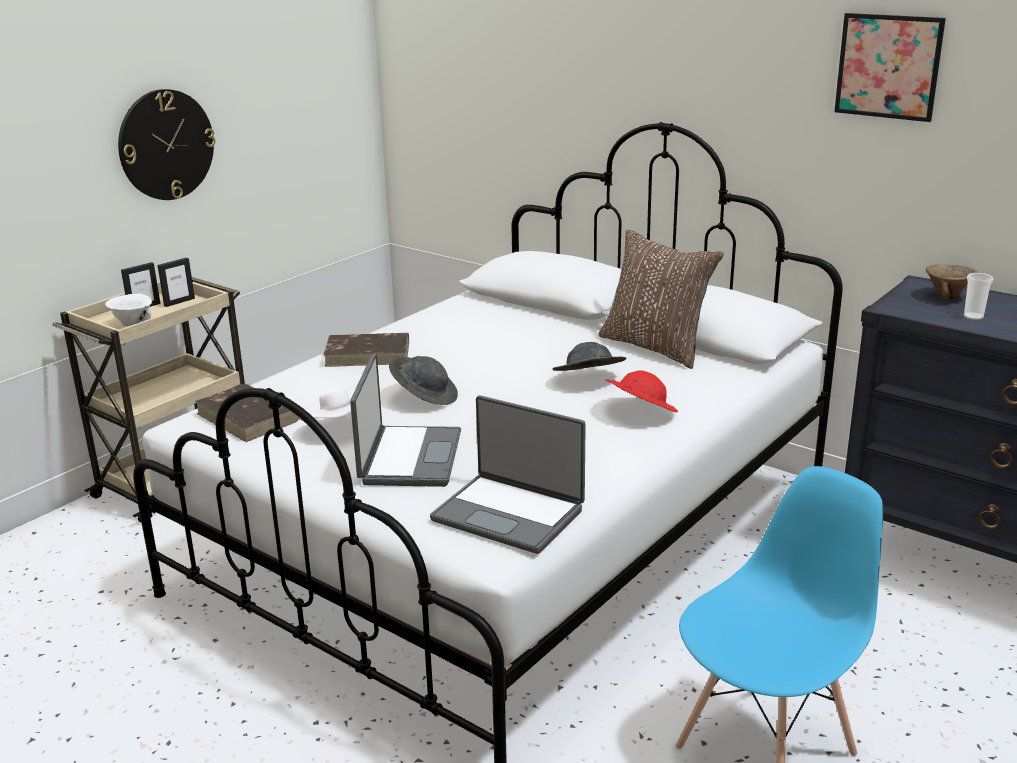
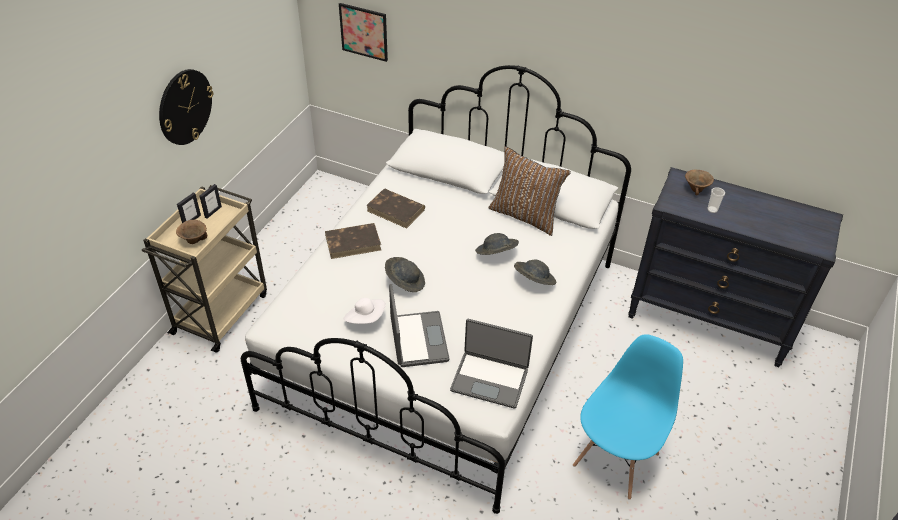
camera: 15 degrees left, 20 degrees up
(131, 324) = (193, 241): white bowl -> brown bowl
(248, 417) = (306, 315): brown book -> brown book (396, 210)
(640, 412) = (533, 281): red hat -> grey hat
(888, 66) = (668, 55): picture -> picture (364, 32)

